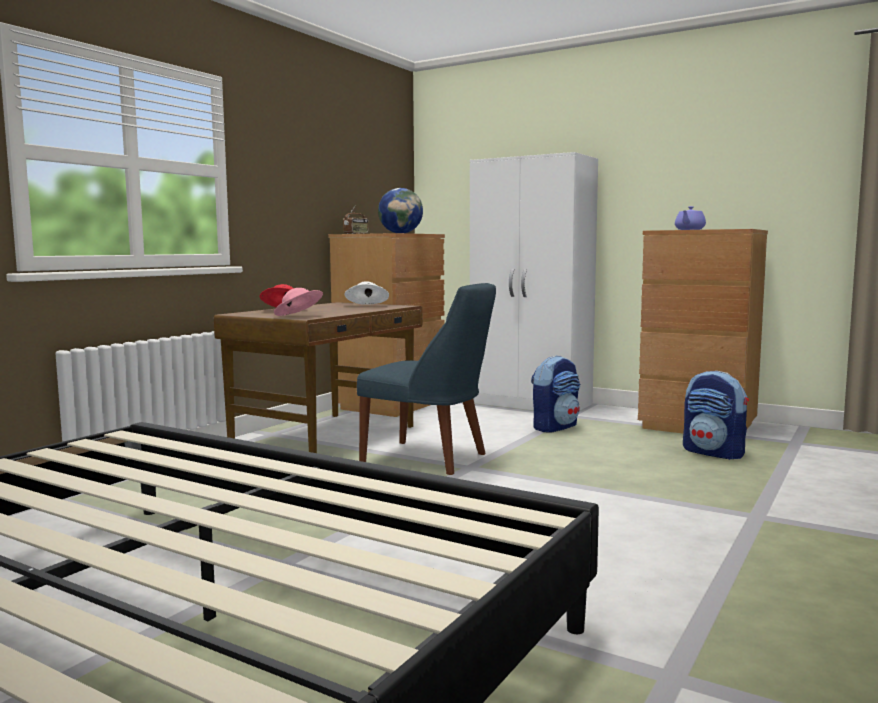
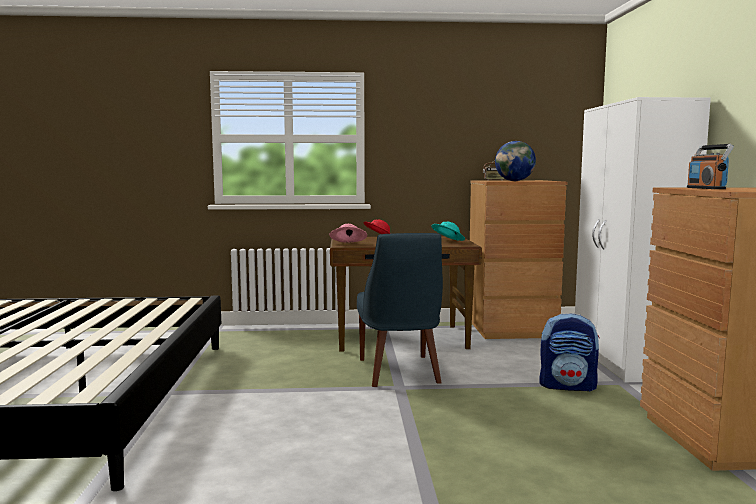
camera: 55 degrees right, 0 degrees up
(366, 305) = (447, 241): white hat -> turquoise hat
(689, 229) = (706, 188): purple teapot -> radio
(714, 453) = (626, 466): backpack -> none

